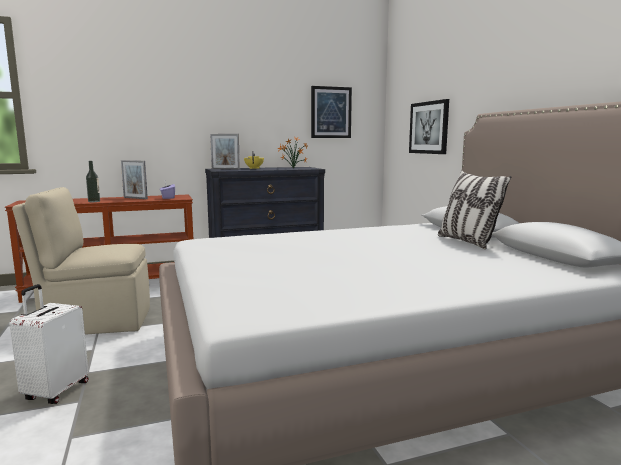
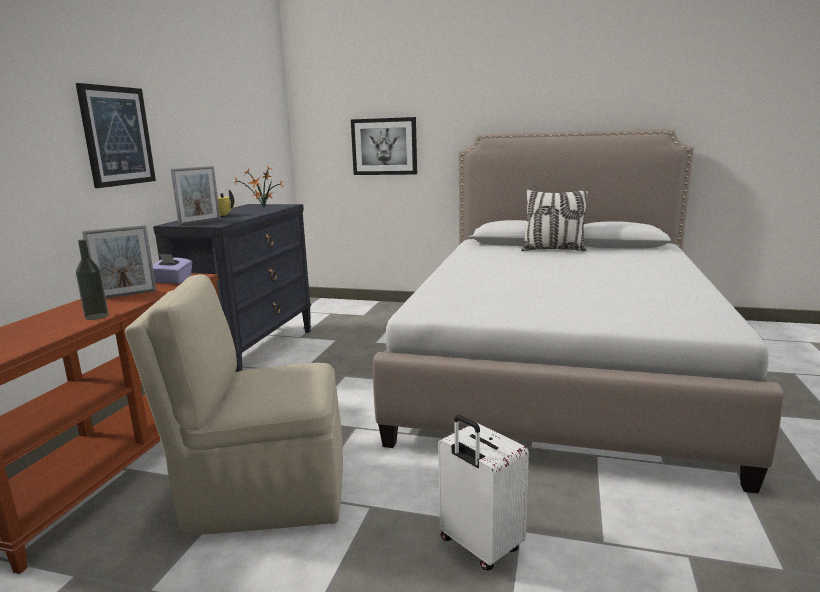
camera: 55 degrees left, 5 degrees up
(96, 321) = (263, 494): beige chair -> beige chair turned 60 degrees clockwise
(331, 112) = (254, 128): picture -> picture (117, 136)

